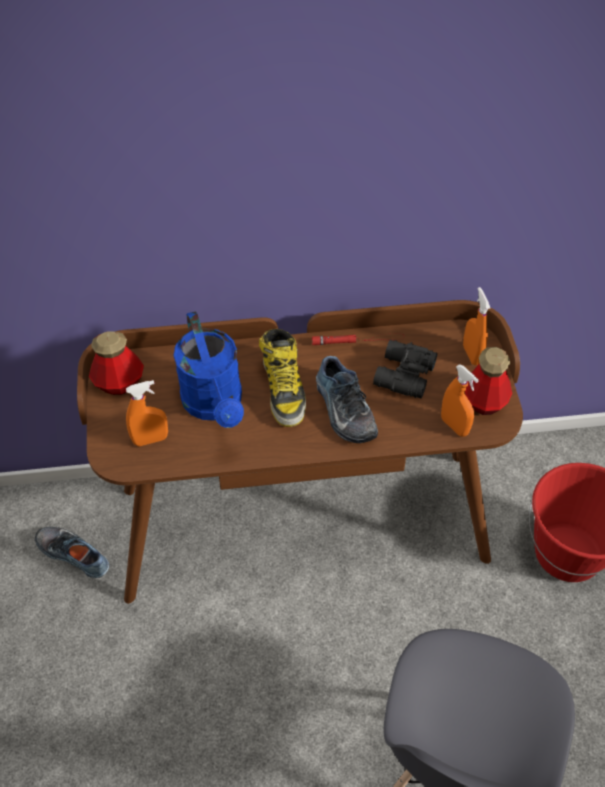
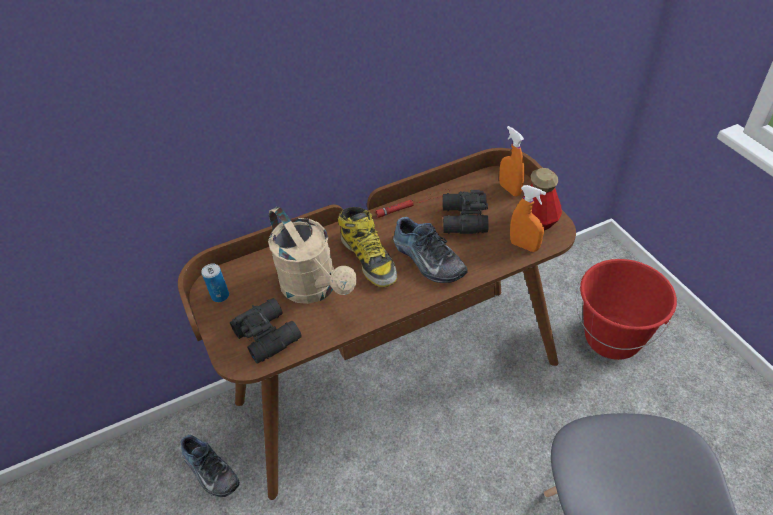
camera: 15 degrees left, 5 degrees down
(75, 553) = (209, 471): shoe -> shoe turned 150 degrees counterclockwise
(119, 384) = (220, 296): bottle -> can
(150, 440) = (268, 334): orange spray bottle -> black binoculars
(215, 405) = (315, 288): blue watering can -> beige watering can

